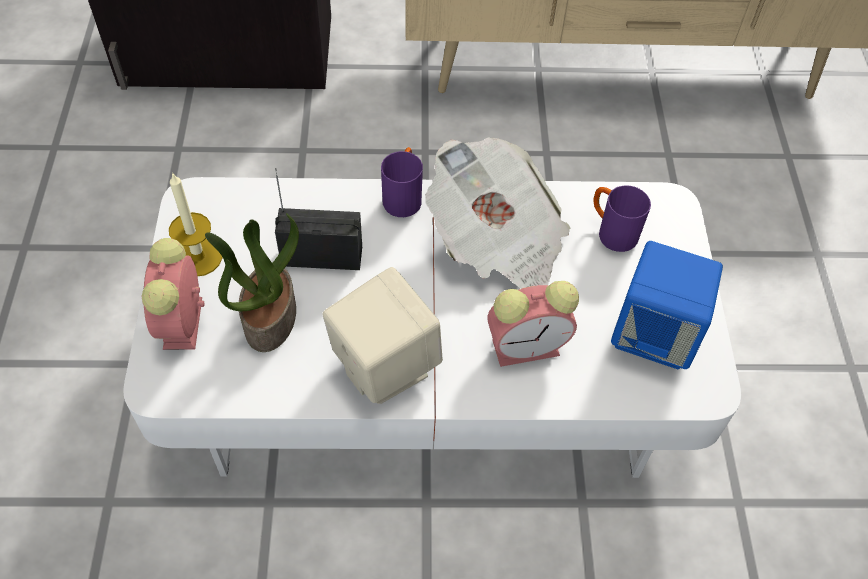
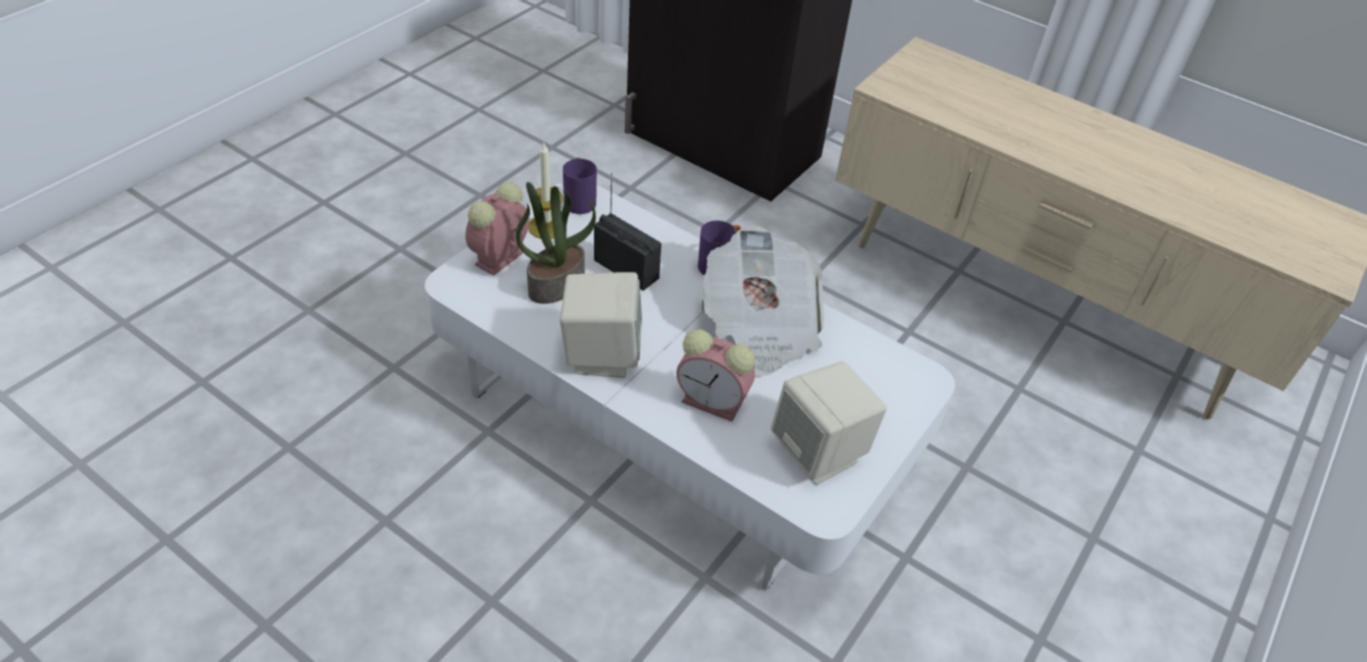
camera: 35 degrees right, 10 degrees down
(611, 232) = (856, 370): purple mug -> purple mug (579, 200)
(654, 335) = (819, 452): blue speaker -> beige speaker

